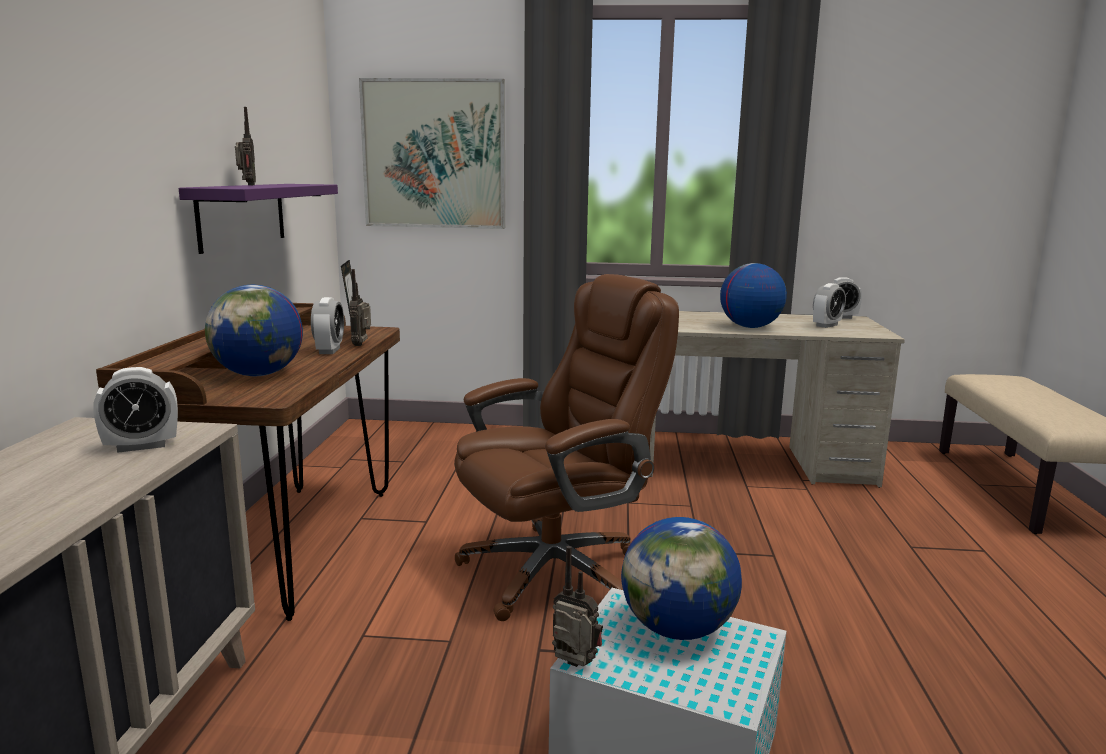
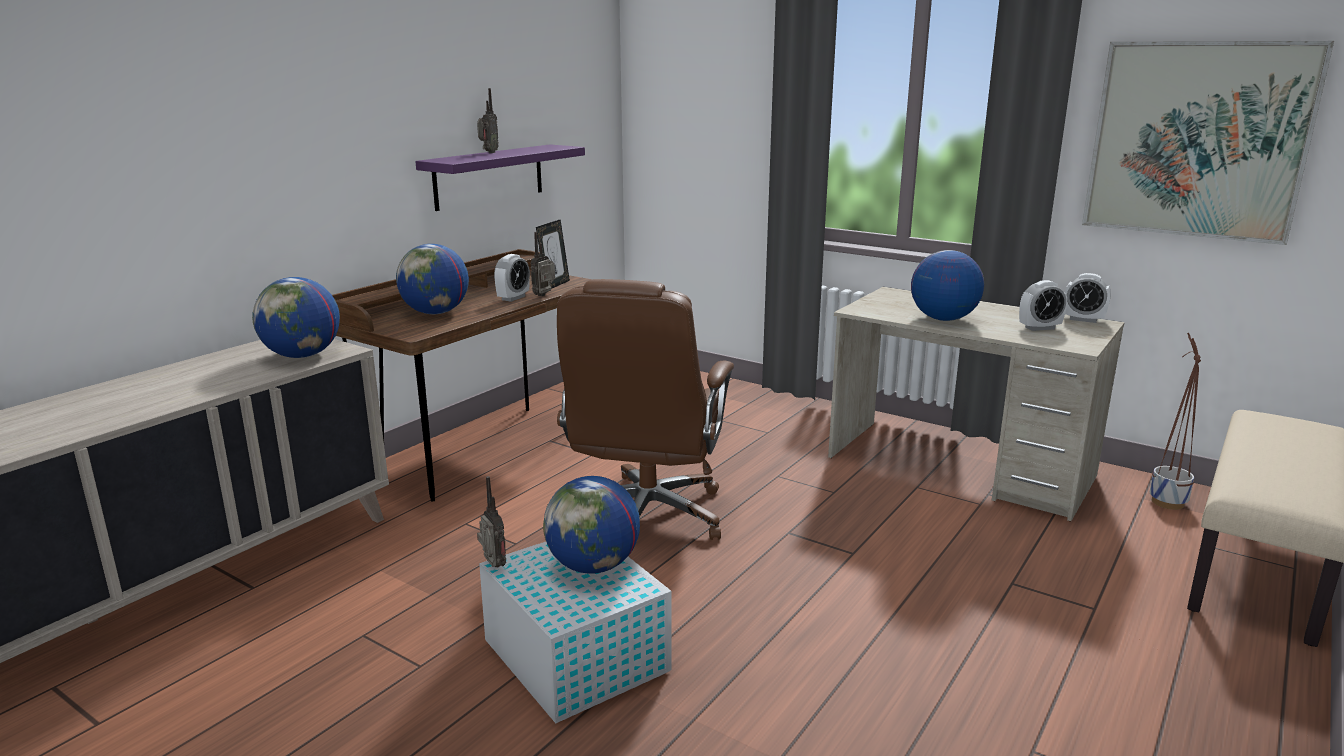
camera: 30 degrees right, 5 degrees up
(141, 446) = (302, 356): alarm clock -> globe
(434, 154) = (701, 112): picture -> picture (1197, 140)
(556, 571) = (646, 517): brown office chair -> brown office chair turned 105 degrees clockwise
(915, 459) = (1167, 503): none -> planter

